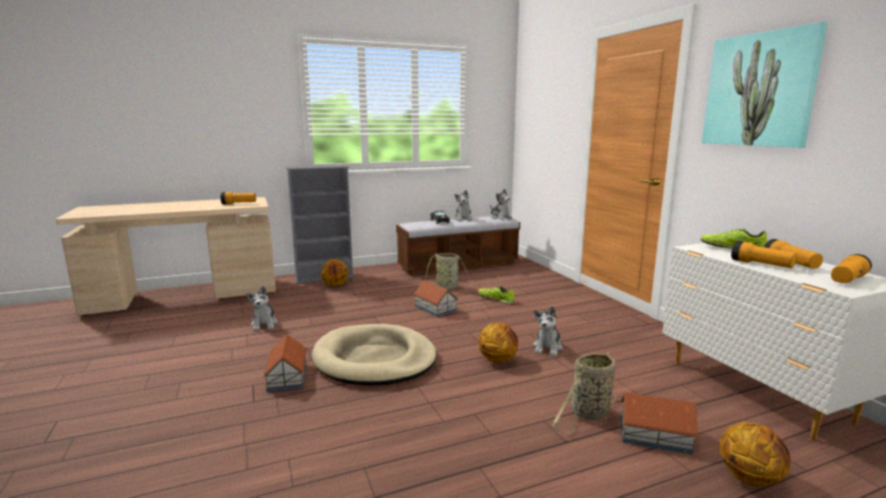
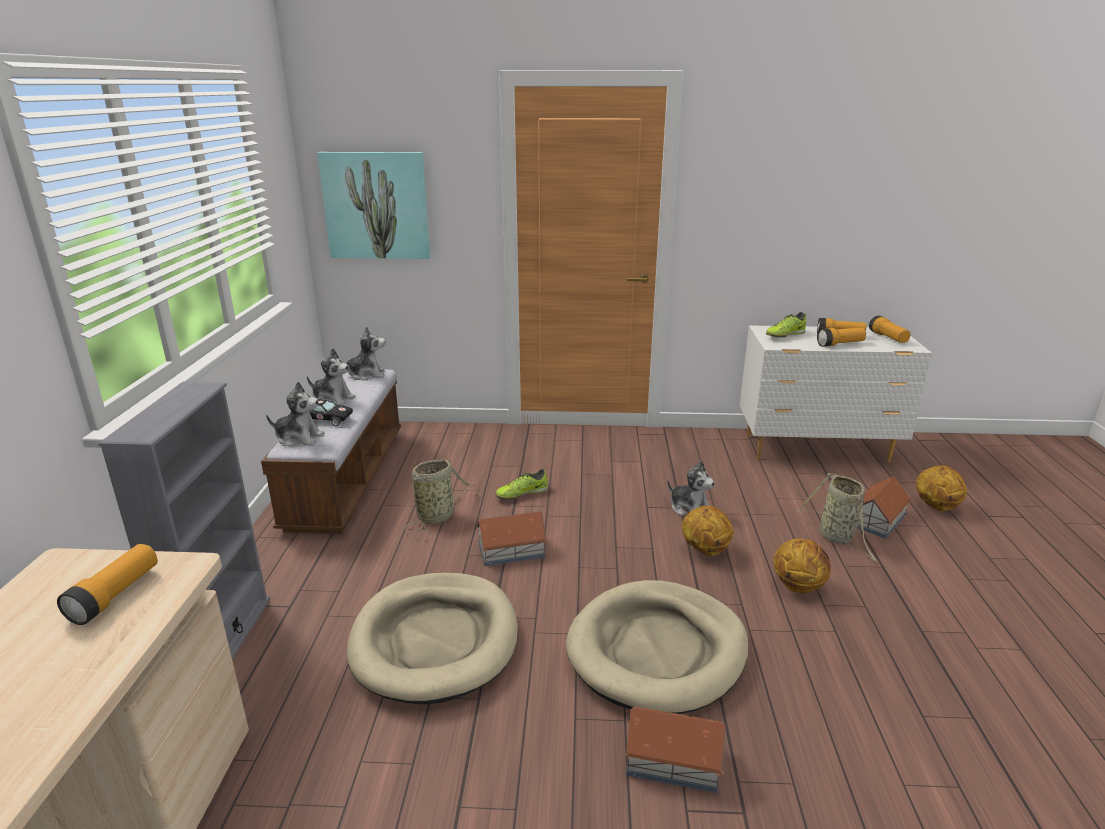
camera: 65 degrees left, 10 degrees up
(264, 324) = (420, 770): plush toy -> plush toy (299, 438)
(335, 285) = (289, 632): basketball -> basketball (798, 586)
(347, 309) = (435, 640): none -> beige dog bed
(759, 90) = (765, 176): picture -> picture (376, 206)

